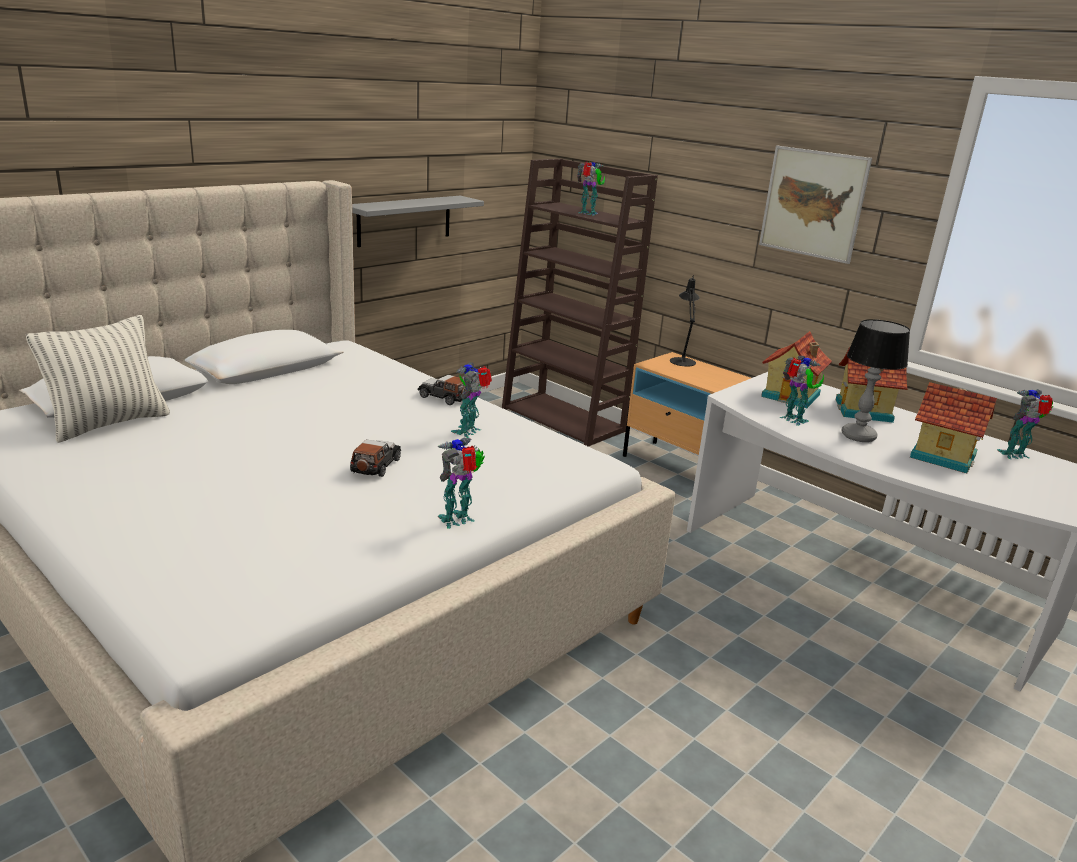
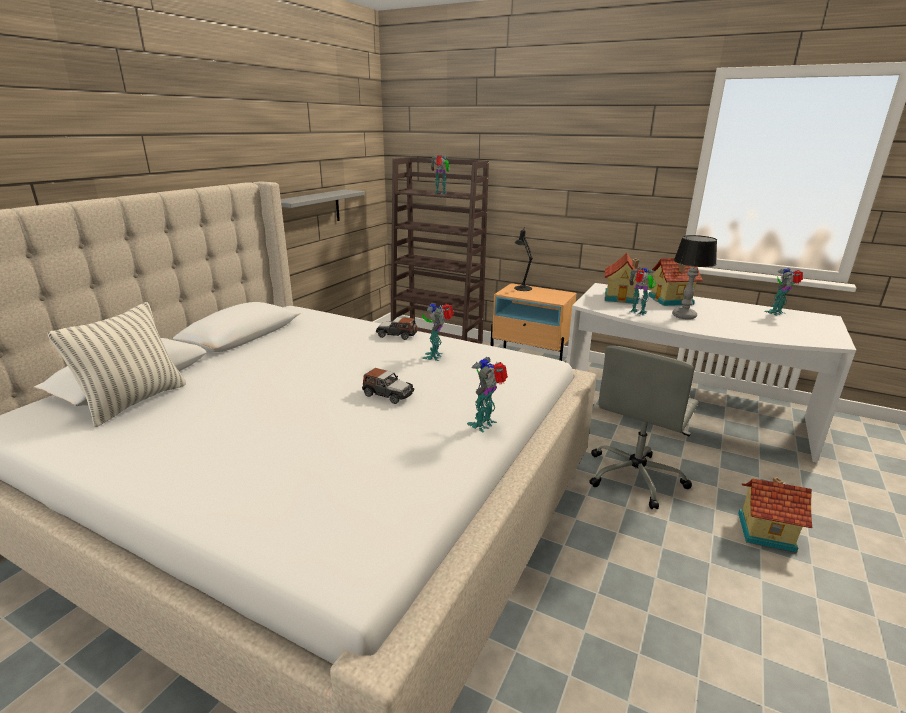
camera: 15 degrees left, 0 degrees up
(375, 466) = (387, 394): toy car -> toy car turned 120 degrees clockwise
(721, 647) = (635, 477): none -> grey office chair
(813, 203) = (607, 167): picture -> none
(942, 455) = (740, 320): toy house -> toy house (765, 530)

